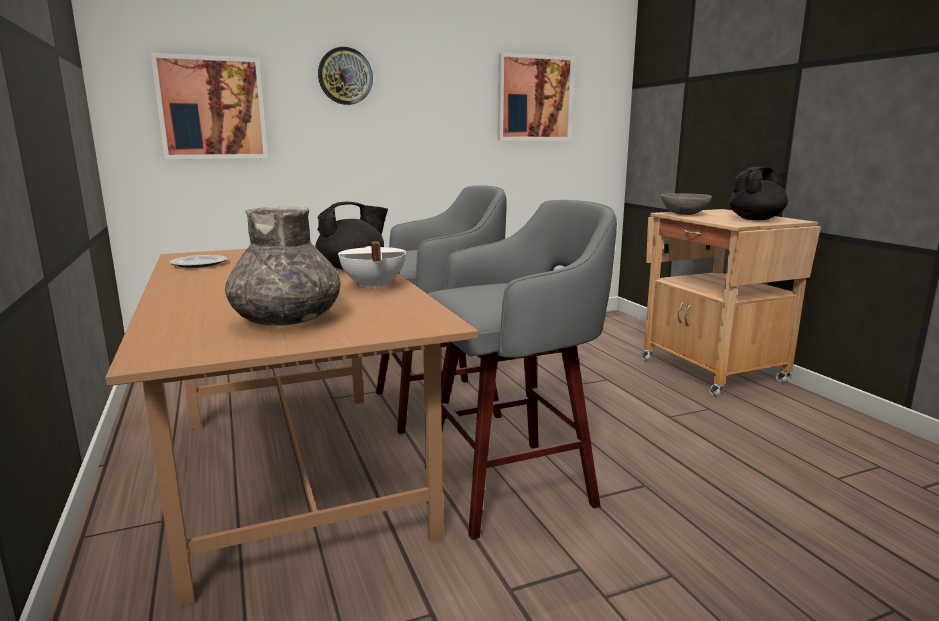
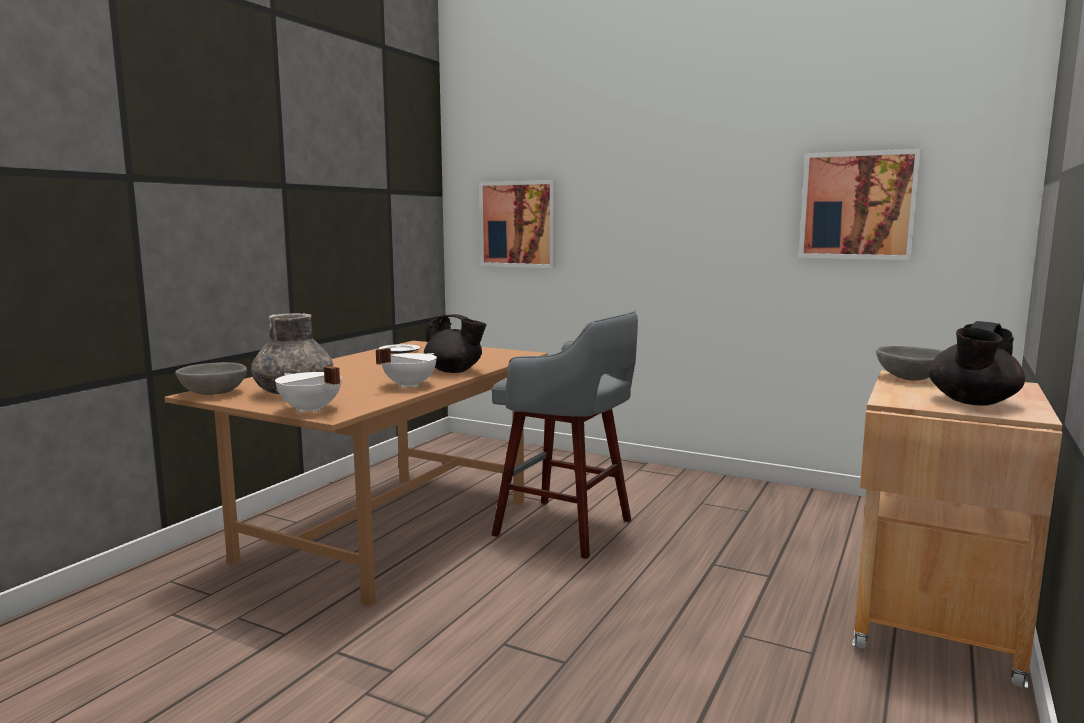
camera: 50 degrees right, 5 degrees down
(177, 349) = (214, 393): none -> grey bowl
(345, 76) = (628, 191): wall clock -> none
(393, 327) = (310, 410): none -> white cooking pot
(514, 485) = (478, 604): grey stool -> none
(756, 219) = (972, 402): black teapot -> black teapot turned 105 degrees clockwise

